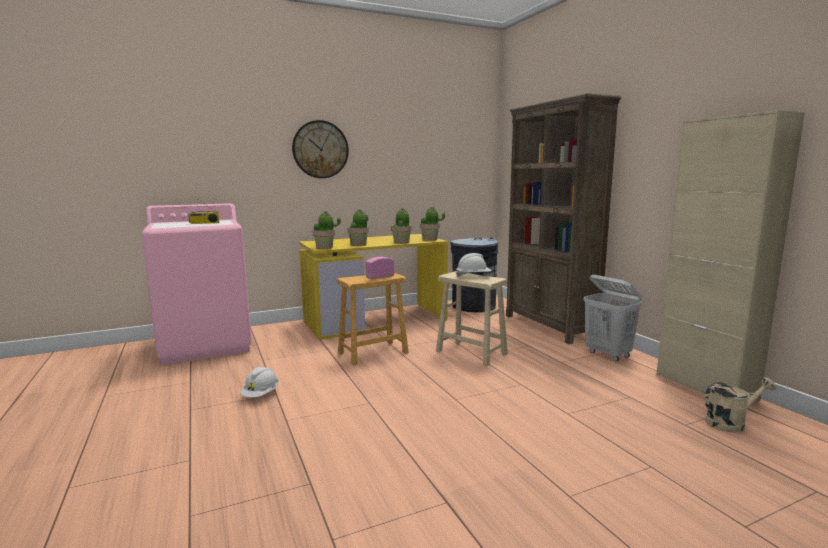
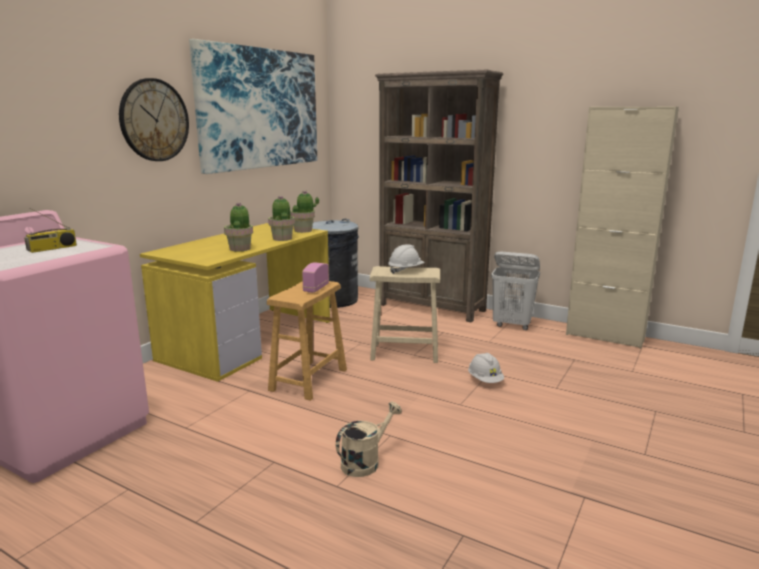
camera: 35 degrees left, 5 degrees up
(261, 395) = (259, 470): white hard hat -> white hard hat (485, 380)
(325, 247) = (209, 259): potted plant -> none
(420, 143) = (260, 109): none -> picture
(731, 423) = (652, 361): beige watering can -> beige watering can (365, 461)

